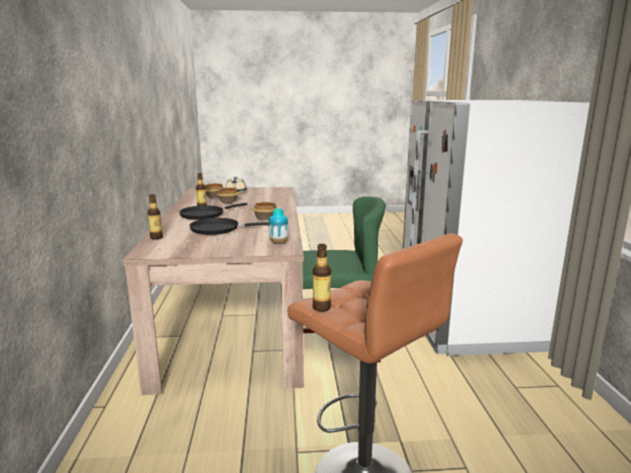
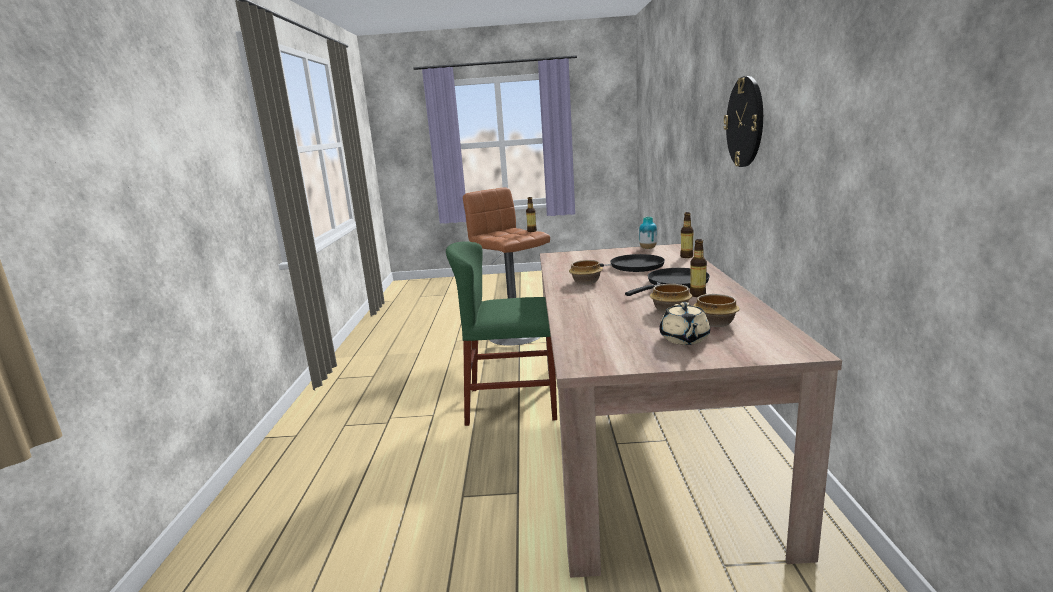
camera: 175 degrees left, 0 degrees up
(85, 109) = (745, 122): none -> wall clock
(279, 243) = (561, 259): vase -> vase (648, 248)
(466, 322) = (333, 437): white fridge -> none

